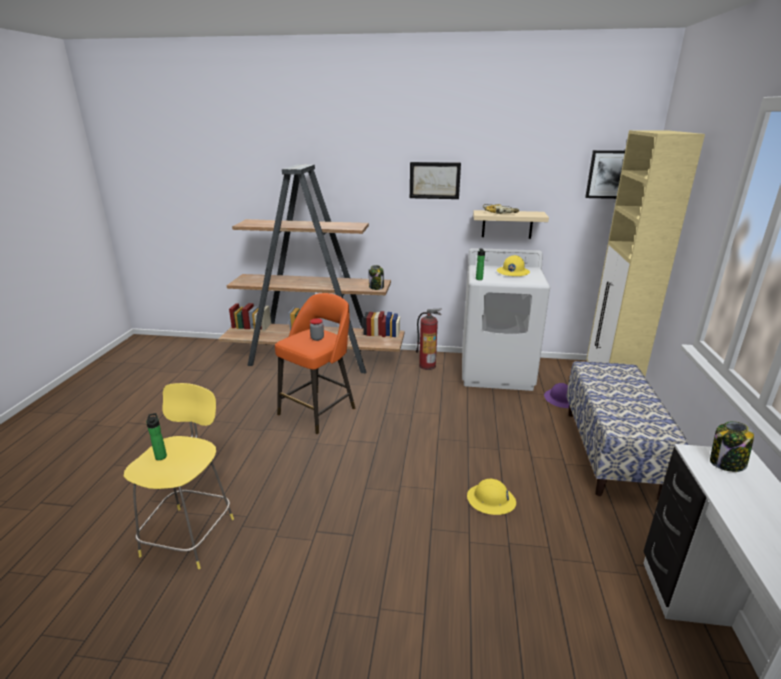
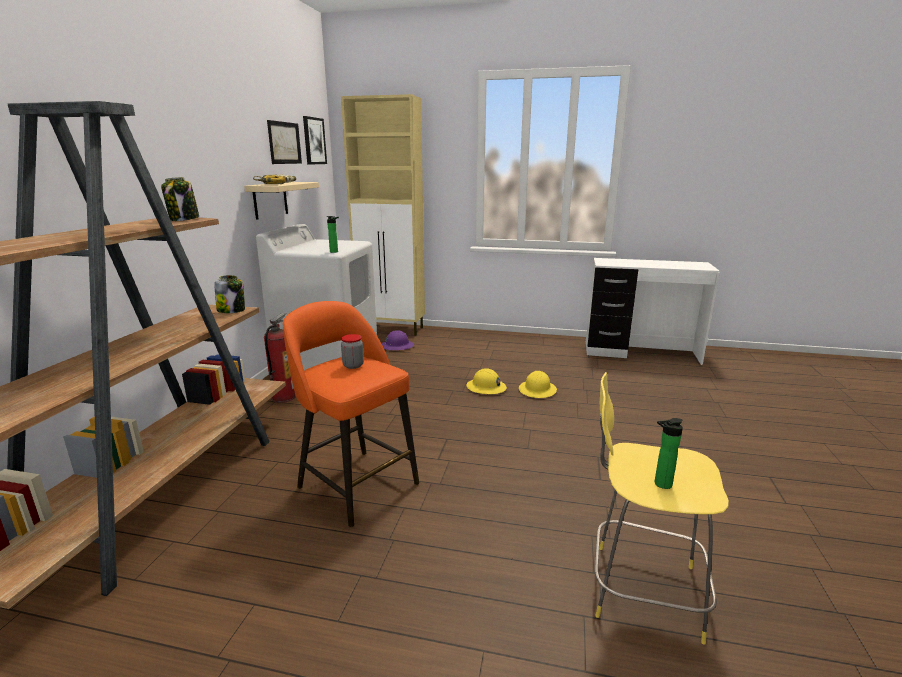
camera: 85 degrees left, 5 degrees down
(434, 180) = (203, 146): picture -> picture (284, 143)
(512, 272) = (323, 244): yellow hard hat -> yellow hard hat (486, 387)
(610, 452) = (477, 343): bench -> none
(726, 463) = (610, 261): jar -> jar (184, 219)

